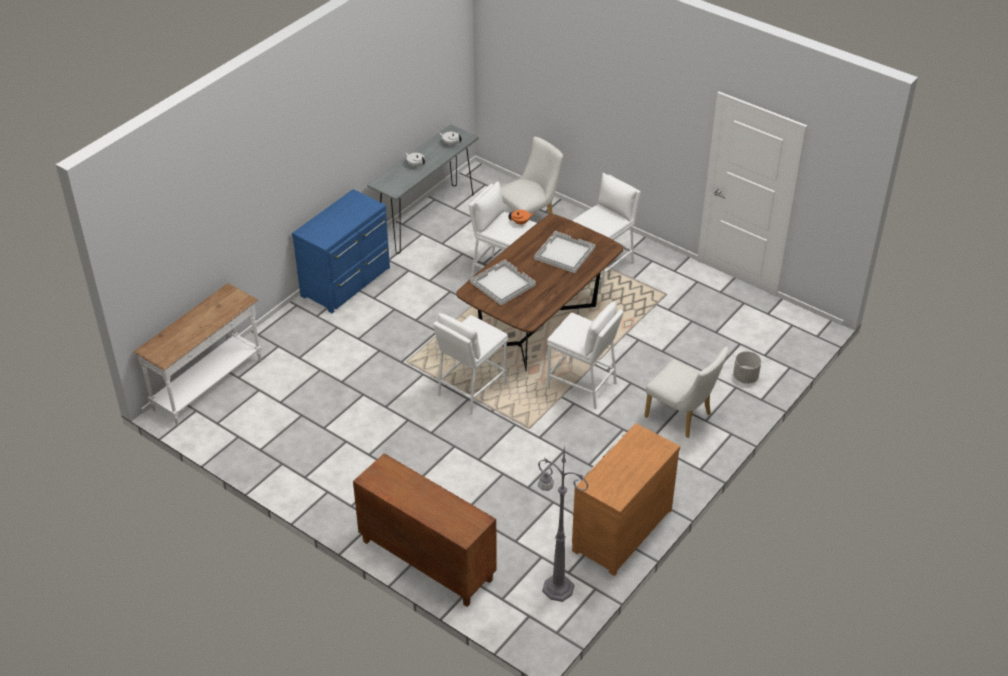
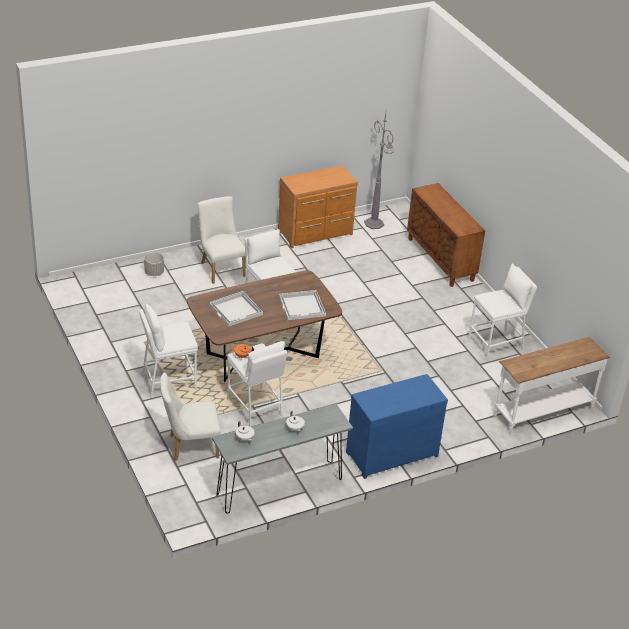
camera: 155 degrees left, 5 degrees down
(471, 389) = (347, 335): white stool -> white stool (496, 344)

